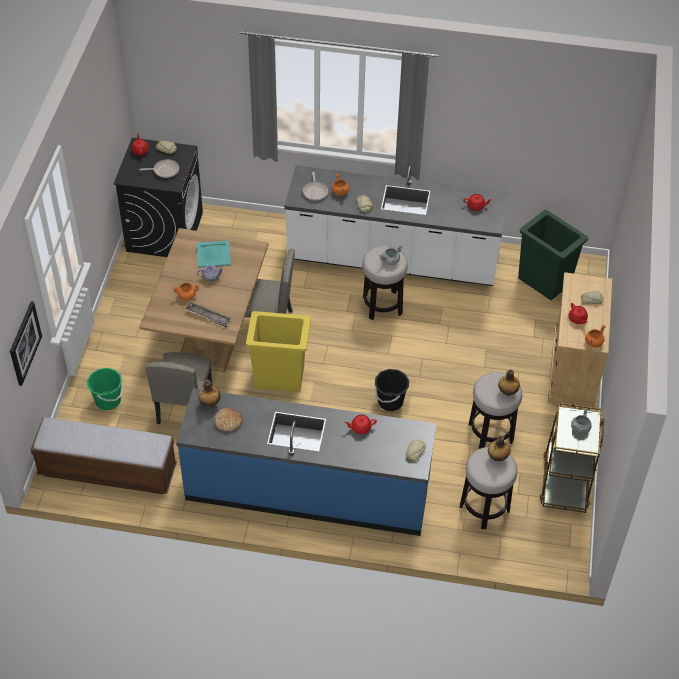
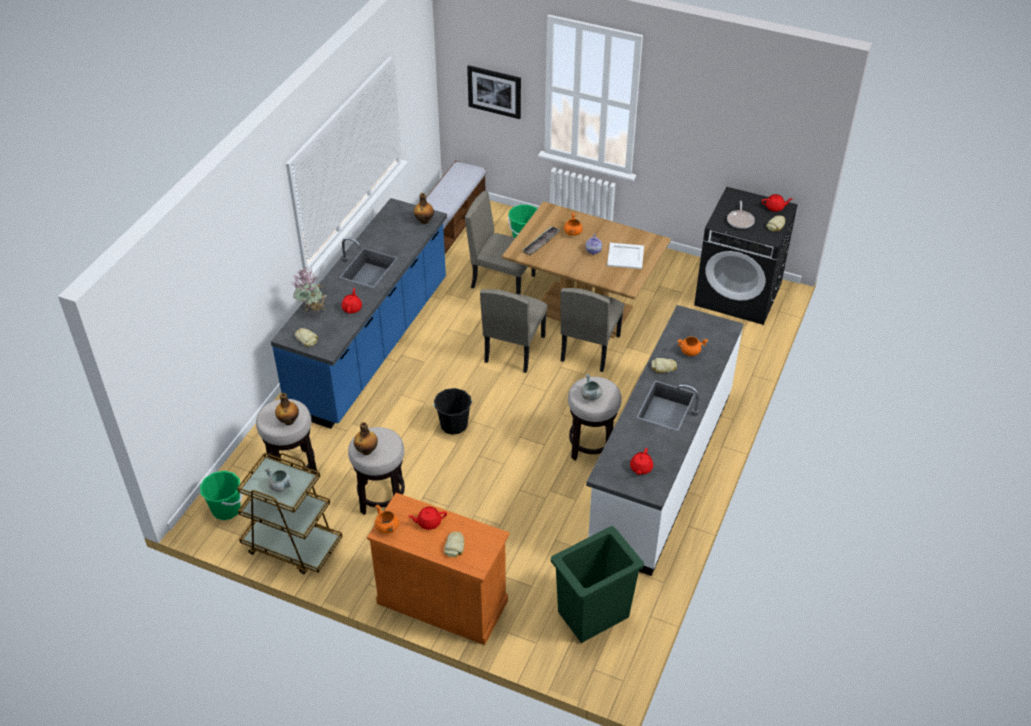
camera: 105 degrees right, 5 degrees down
(213, 254) = (626, 256): turquoise tray -> white tray
(228, 421) = (399, 228): bread -> none
(280, 377) = (514, 349): yellow trash can -> beige chair
(315, 191) = (694, 331): frying pan -> none
(376, 458) = (312, 312): none -> potted plant
(548, 544) = (226, 509): none -> green bucket
(572, 368) = (442, 601): beige cabinet -> orange cabinet

